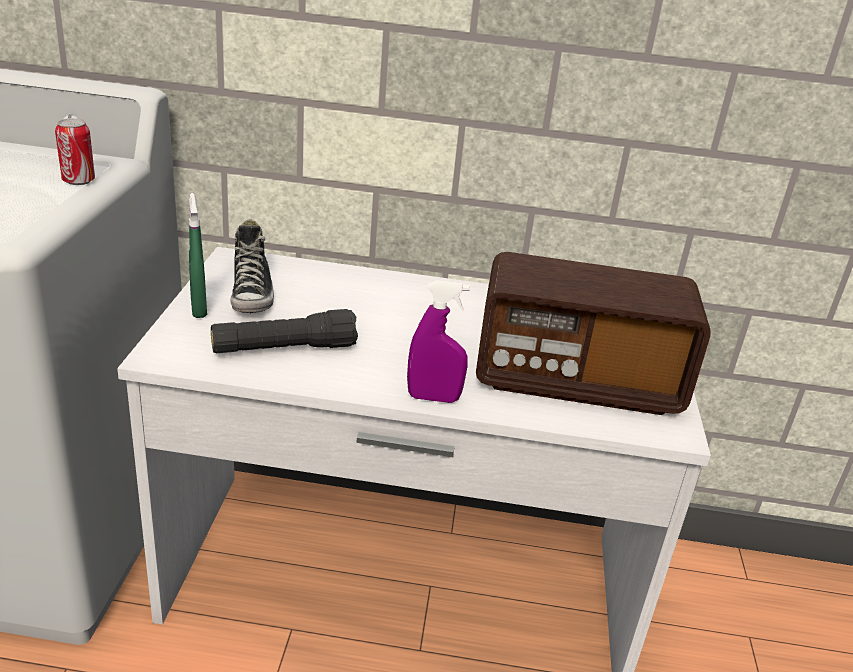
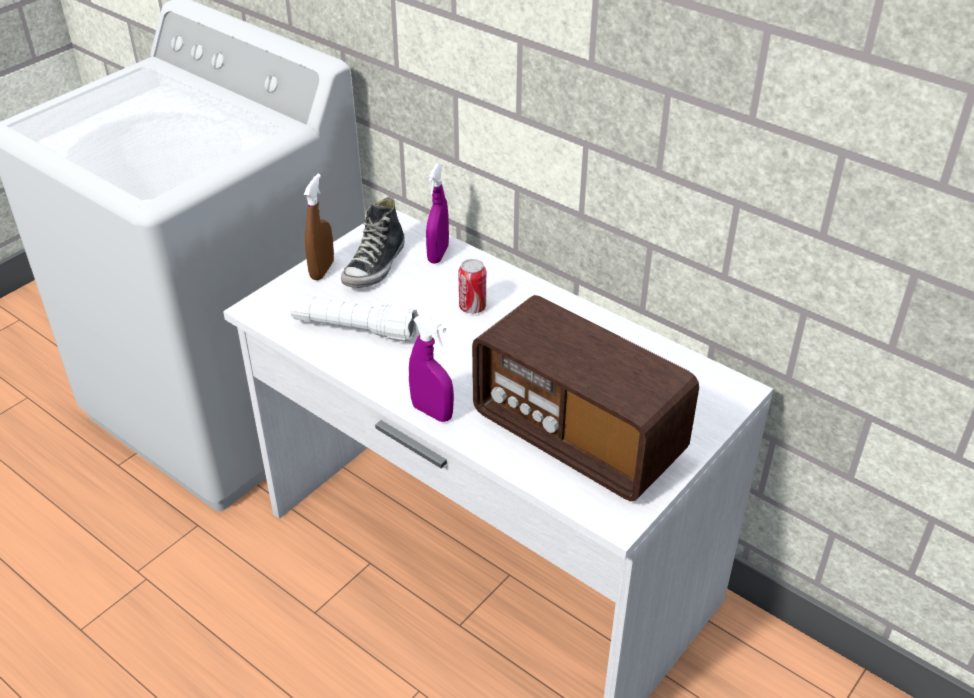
camera: 35 degrees right, 10 degrees up
(78, 181) = (243, 145): can -> can (472, 307)
(199, 308) = (322, 270): green spray bottle -> brown spray bottle
(284, 349) = (355, 329): black flashlight -> white flashlight
(305, 274) = (438, 254): none -> purple spray bottle

